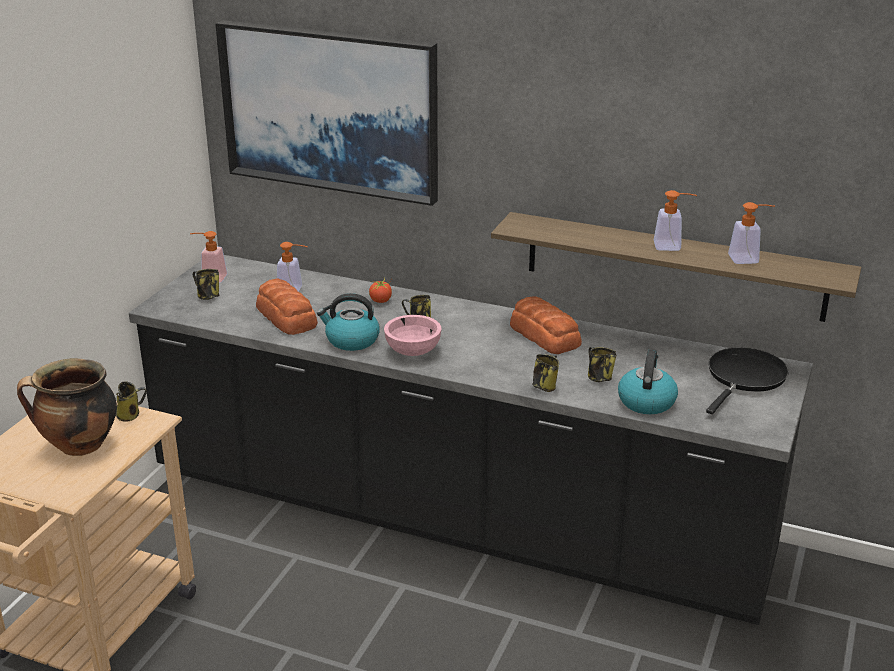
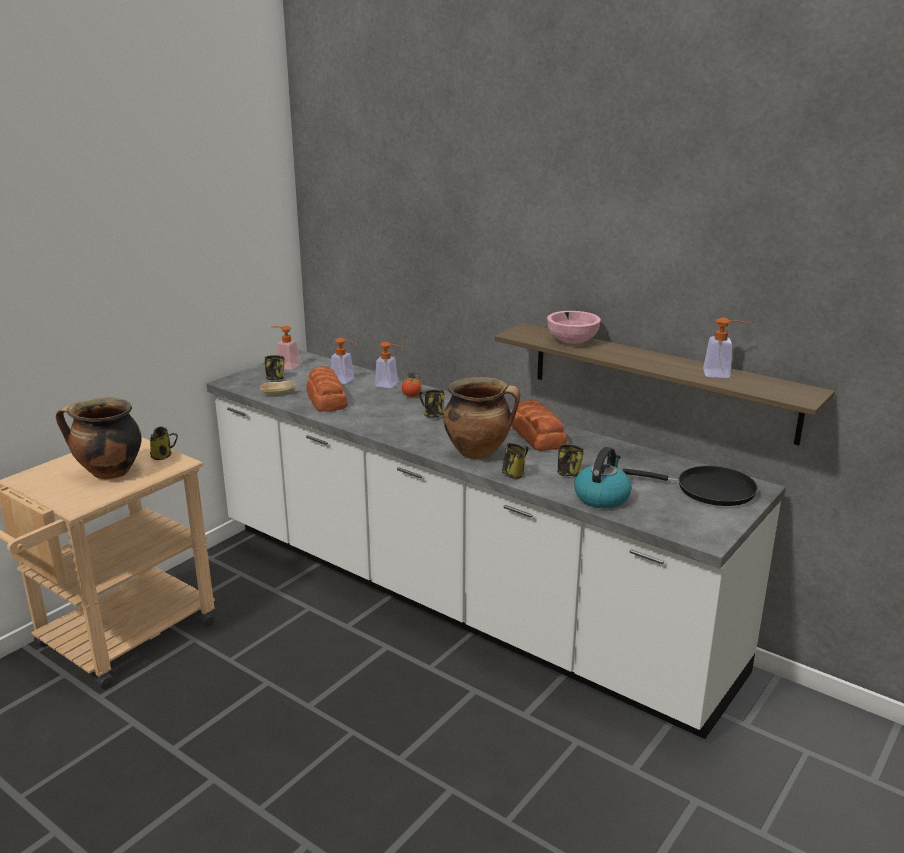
camera: 15 degrees right, 5 degrees down
(226, 317) = (278, 394): none -> bread
(330, 110) = (386, 228): picture -> none
(351, 340) = (368, 421): kettle -> none
(413, 351) = (415, 434): pink bowl -> pink bowl (572, 341)
(446, 514) = (452, 594): black counter -> white counter
(494, 365) = (479, 452): none -> cooking pot
(672, 246) = (654, 359): soap dispenser -> soap dispenser (390, 385)
(744, 378) = (709, 490): black frying pan -> black frying pan turned 60 degrees clockwise

